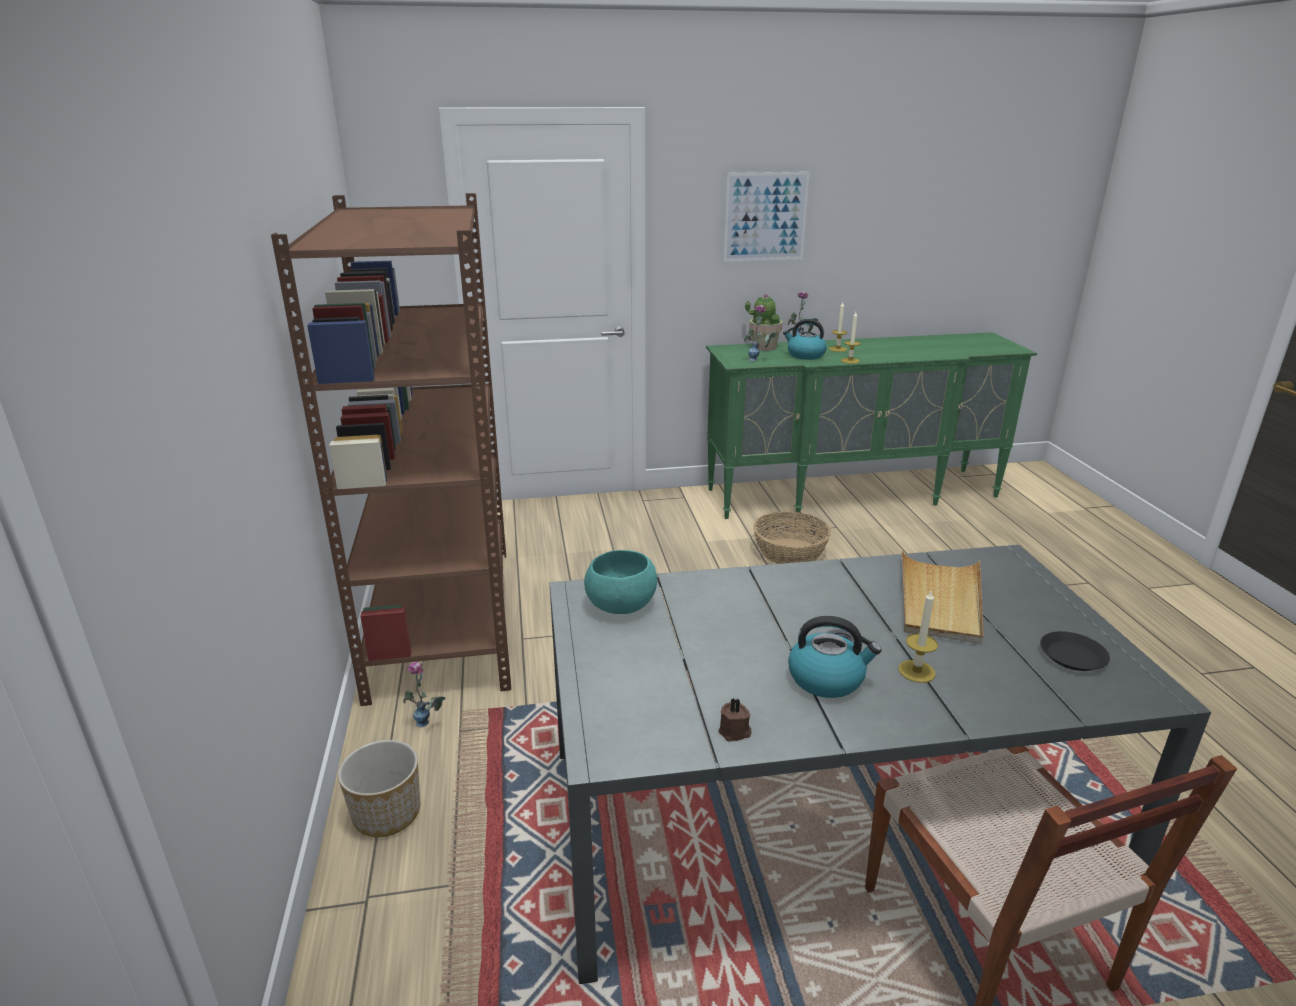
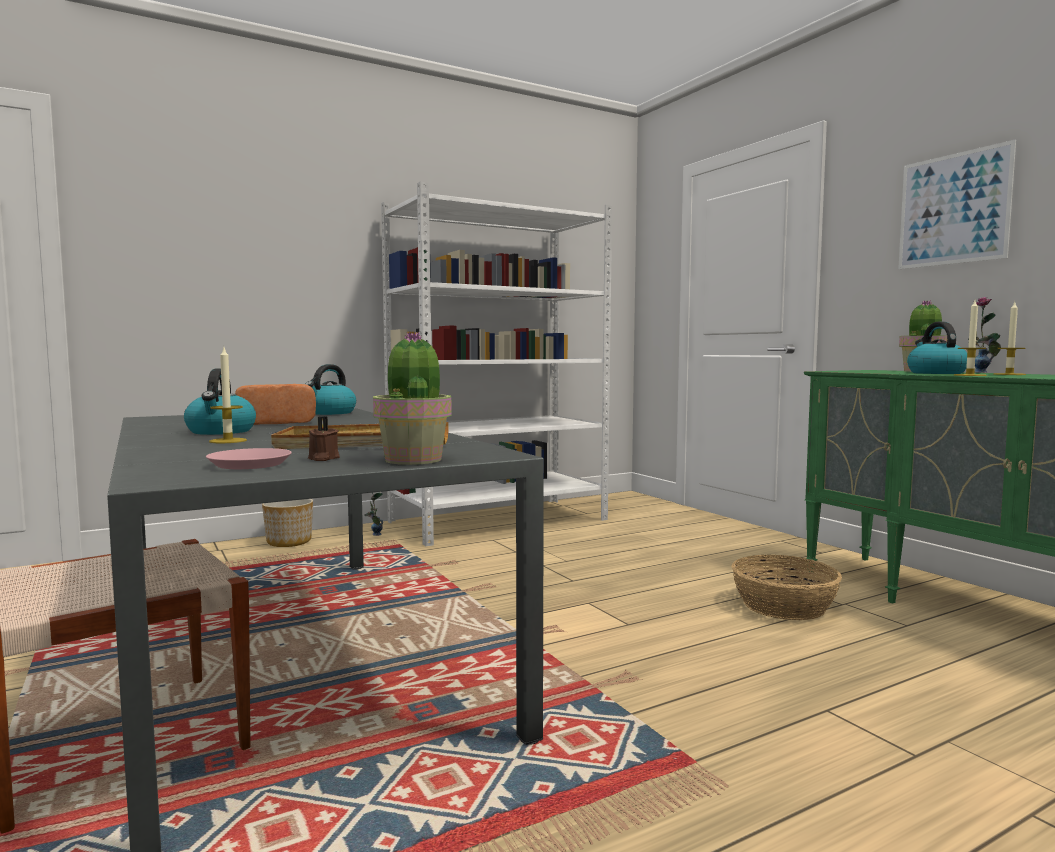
camera: 70 degrees right, 20 degrees down
(443, 619) = (498, 520): brown bookcase -> white bookcase
(620, 603) = (329, 413): turquoise bowl -> kettle
(735, 732) = (158, 425): brown candle -> brown candle (322, 458)
(736, 644) = (274, 423): none -> bread
(759, 361) = (861, 371): vase -> none
(1039, 589) = (413, 459): none -> potted plant
(1072, 656) = (249, 464): black plate -> pink plate

